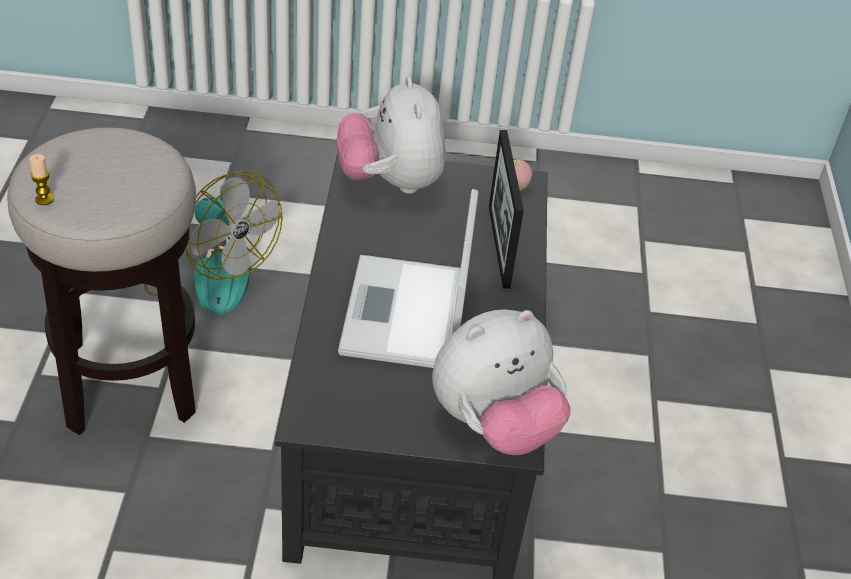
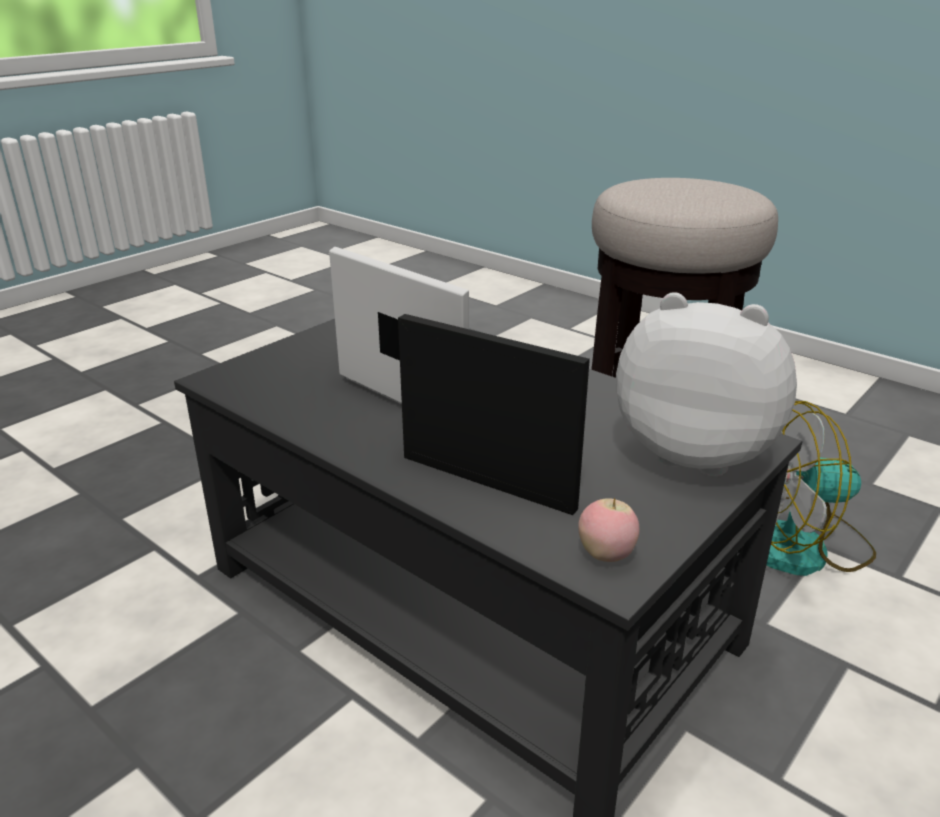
camera: 130 degrees right, 15 degrees down
(44, 199) = (661, 177): candle -> none
(494, 424) = (253, 377): plush toy -> none

